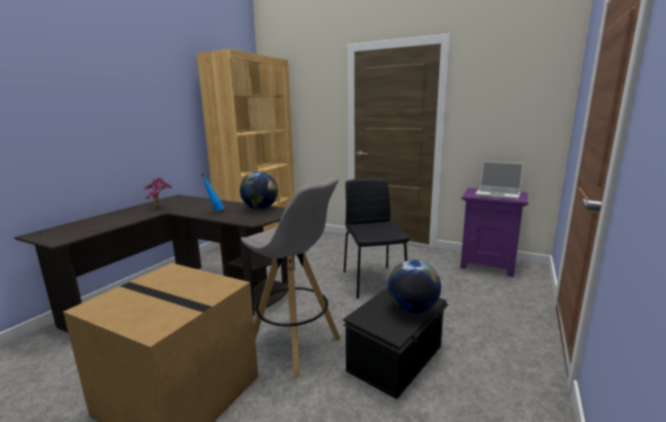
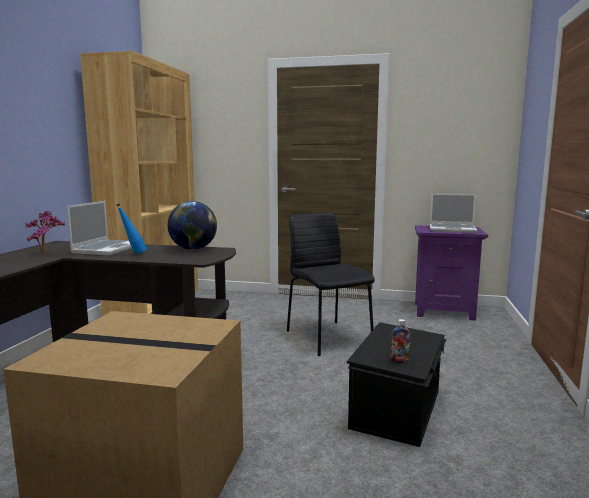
camera: 15 degrees left, 5 degrees down
(202, 205) = (107, 249): none -> laptop
(296, 345) = (272, 411): grey stool -> none
(387, 325) = (399, 361): none -> bottle
(412, 309) = (416, 344): globe -> none

